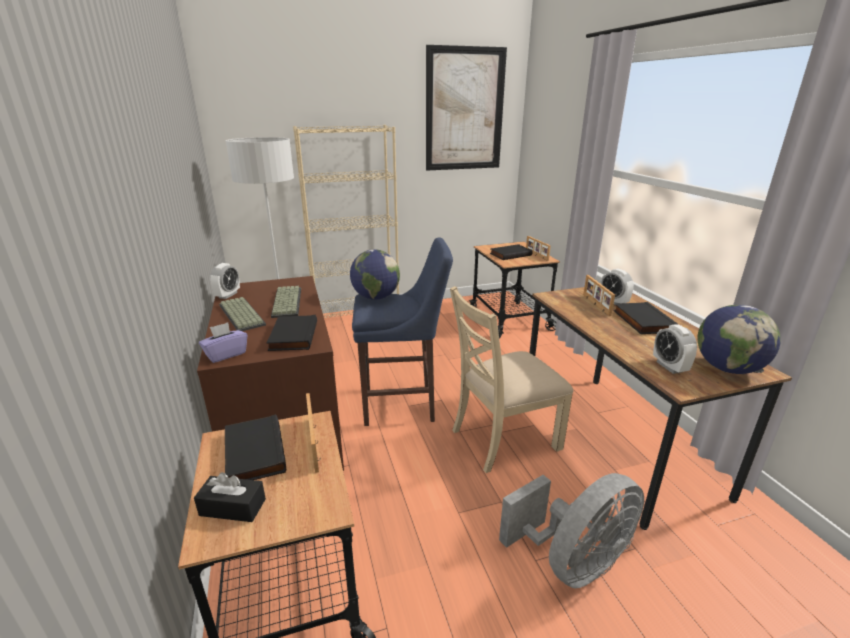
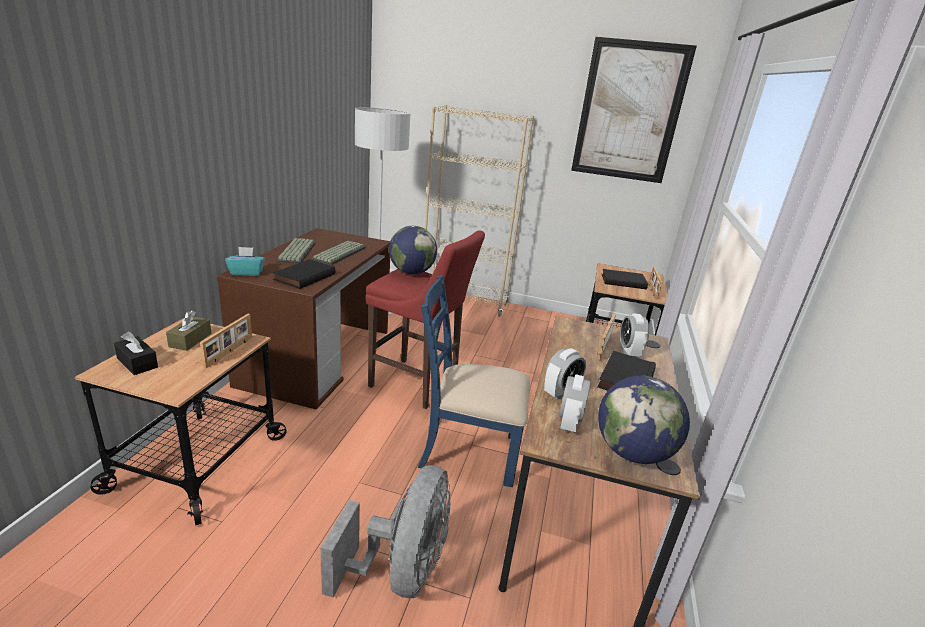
camera: 30 degrees right, 0 degrees up
(226, 354) = (247, 272): purple tissue box -> turquoise tissue box
(228, 295) = (310, 236): alarm clock -> alarm clock (561, 392)
(252, 453) = (190, 340): black book -> brown tissue box
(403, 404) = (417, 384): blue stool -> red stool
(503, 438) = (468, 450): beige chair -> blue chair
(573, 562) = (401, 571): grey fan -> grey fan turned 75 degrees counterclockwise

